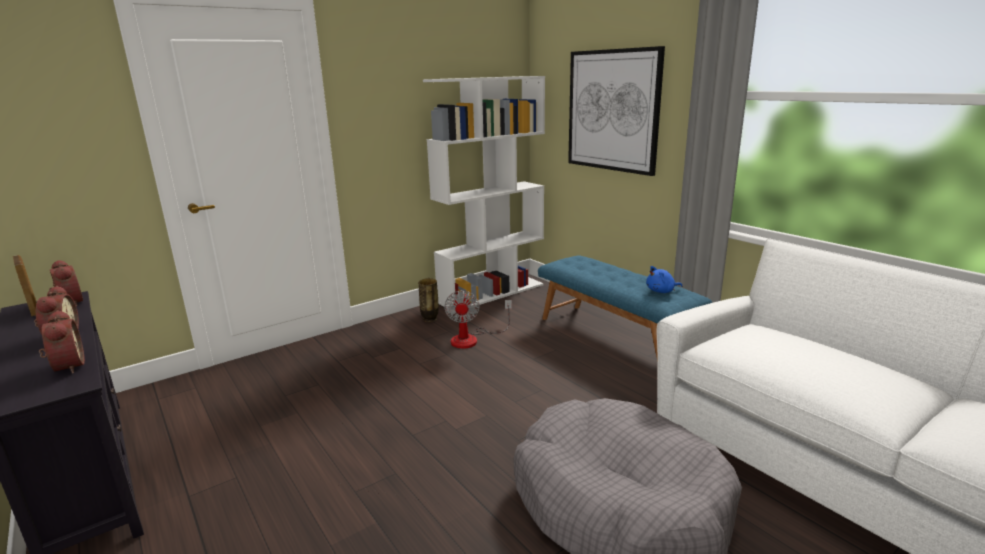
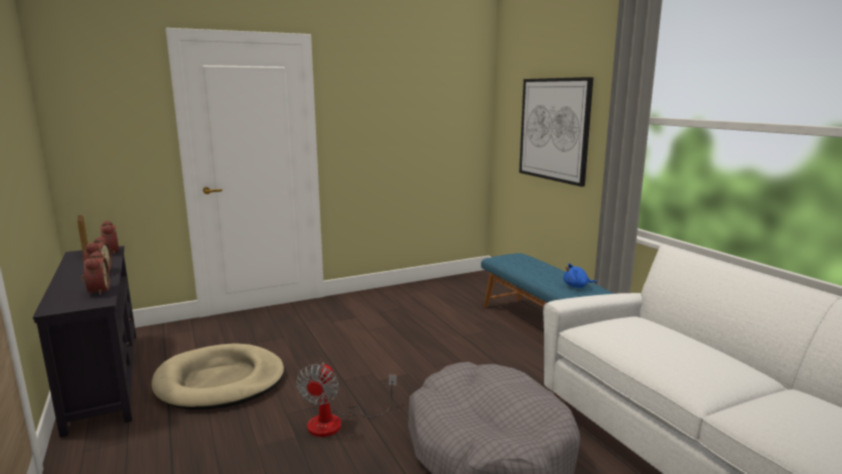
camera: 10 degrees right, 5 degrees down
(253, 457) = (220, 381): none -> beige dog bed
(430, 319) = (388, 297): vase -> none
(472, 339) = (417, 316): fan -> fan (337, 422)
(492, 293) = (448, 282): white bookcase -> none

